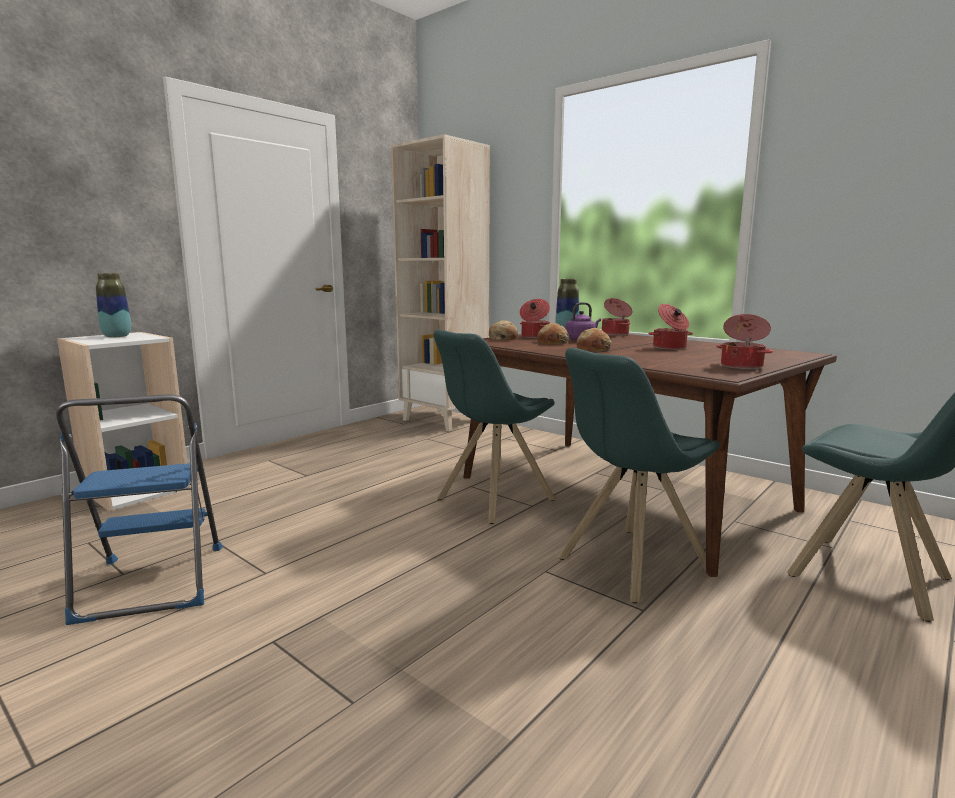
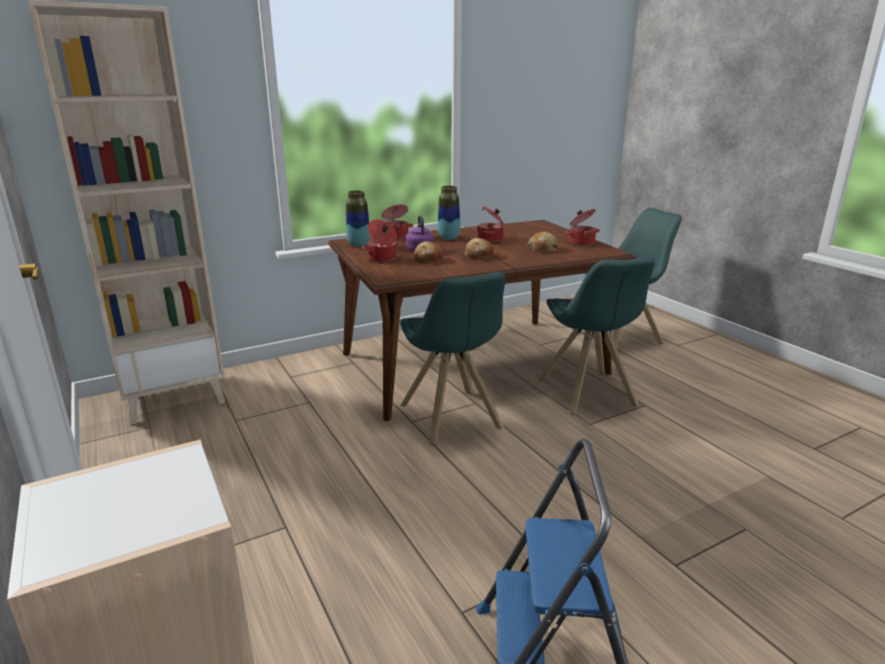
camera: 70 degrees left, 10 degrees up
(117, 336) = (97, 504): vase -> vase (448, 238)
(503, 338) = (380, 269): bread -> bread (542, 249)

